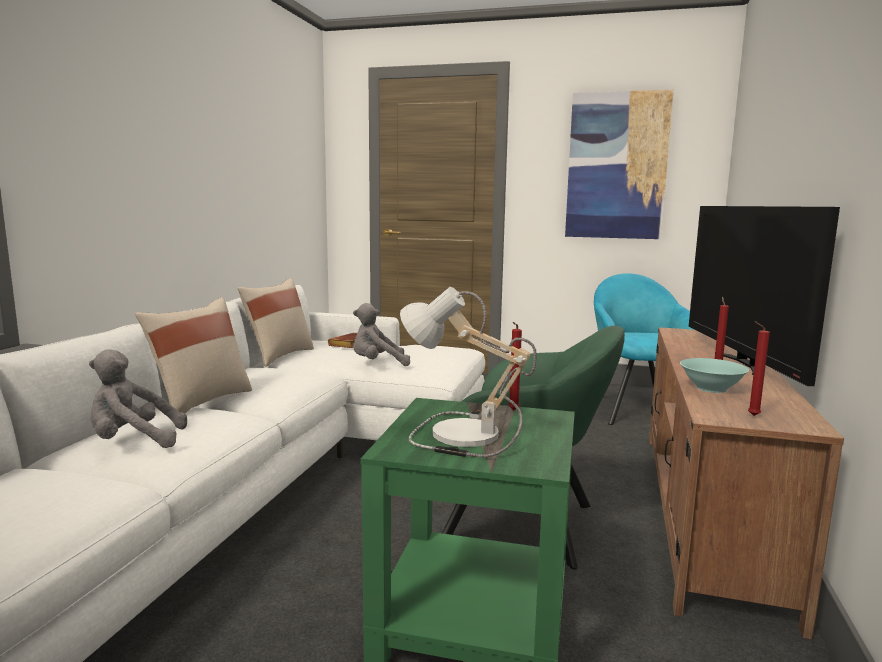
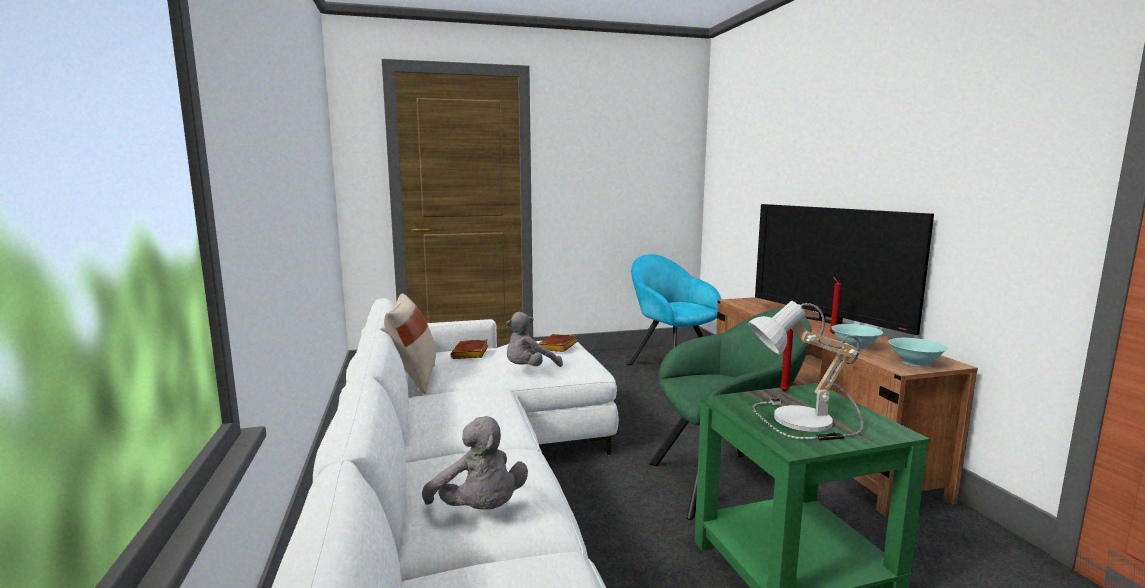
camera: 30 degrees left, 0 degrees up
(133, 442) = (479, 510): grey plush toy -> grey plush toy turned 90 degrees counterclockwise
(201, 402) = (448, 448): beige pillow -> none
(438, 352) = (558, 347): none -> brown book
(617, 166) = (625, 163): picture -> none
(751, 415) = (914, 362): red candle -> turquoise bowl

